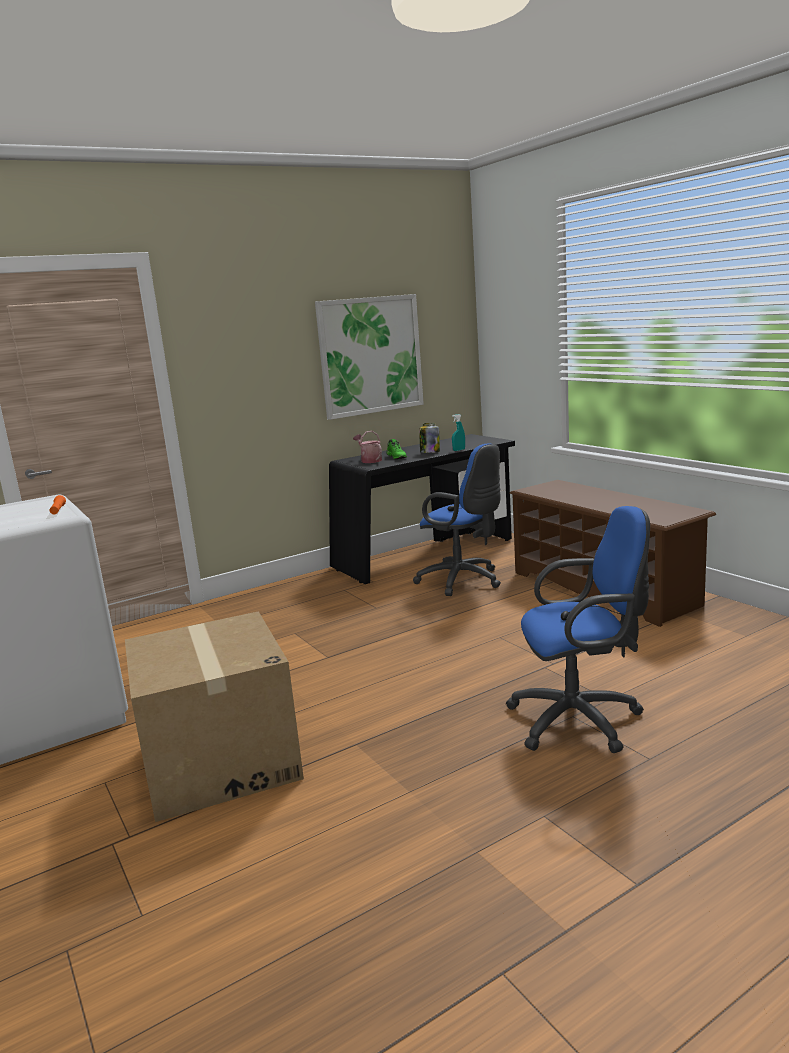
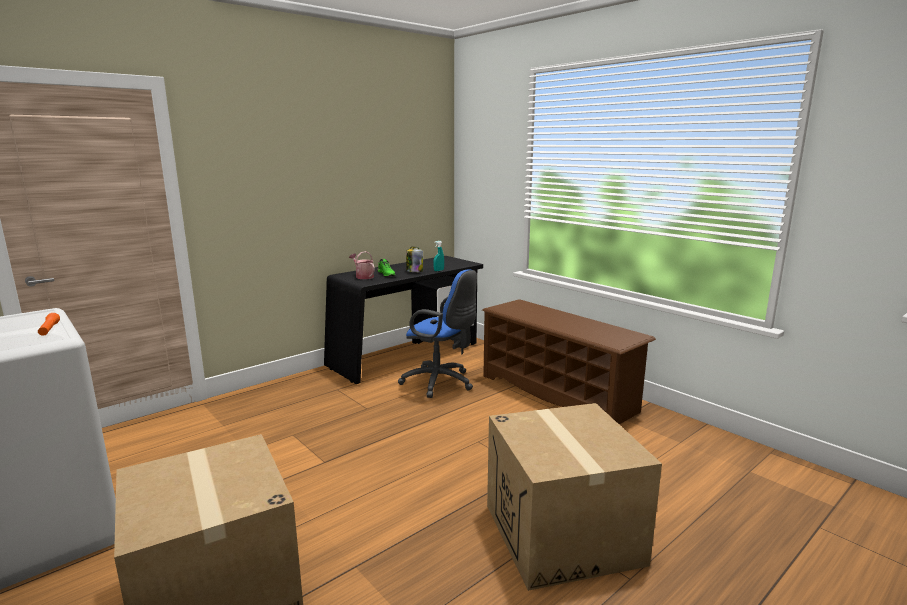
camera: 10 degrees left, 0 degrees up
(370, 355) = (366, 186): picture -> none
(582, 720) = (562, 534): blue office chair -> cardboard box

